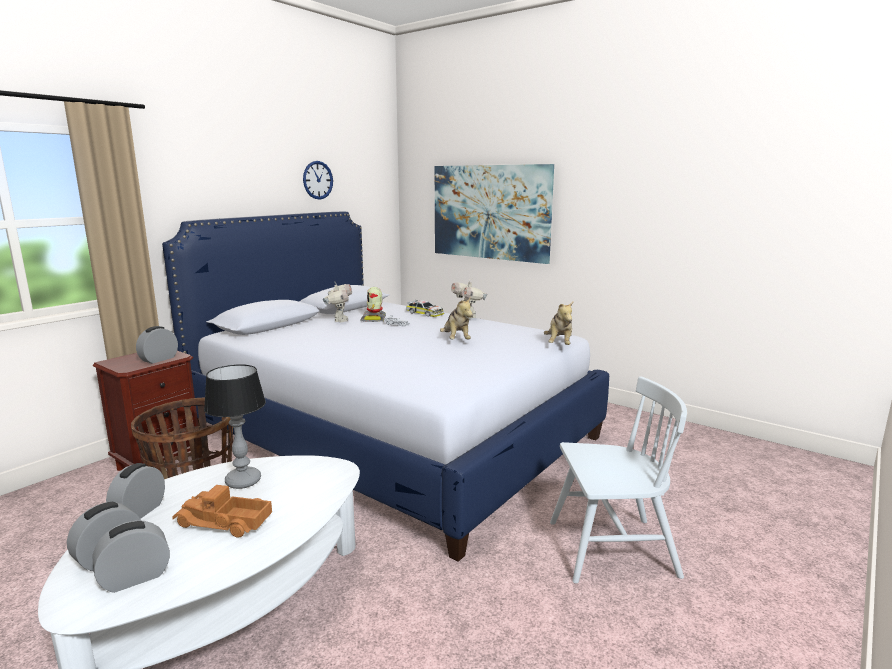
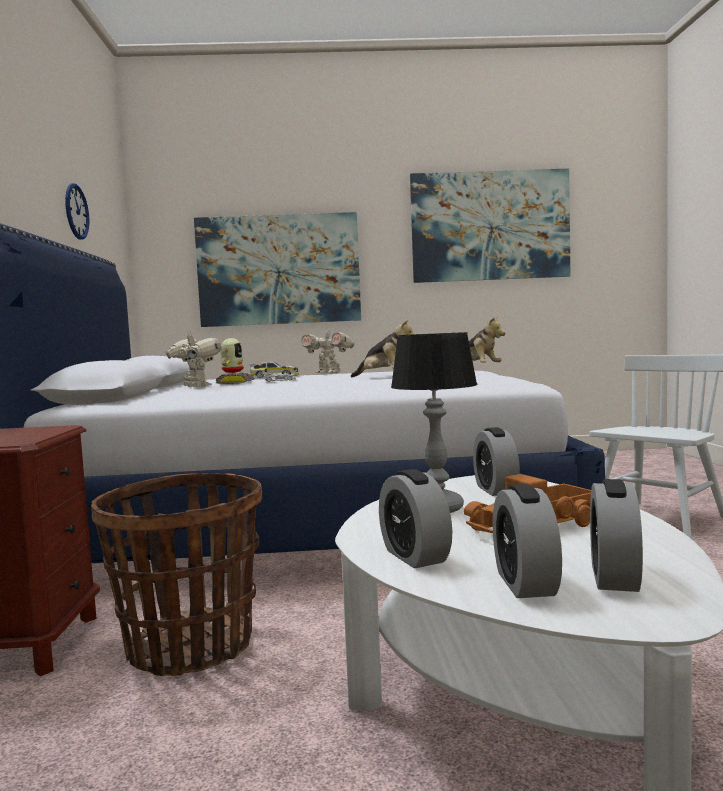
camera: 40 degrees left, 10 degrees down
(159, 359) = (40, 432): alarm clock -> alarm clock (495, 490)
(374, 319) = (234, 382): toy robot -> toy robot turned 135 degrees counterclockwise
(683, 181) = (490, 226): none -> picture

